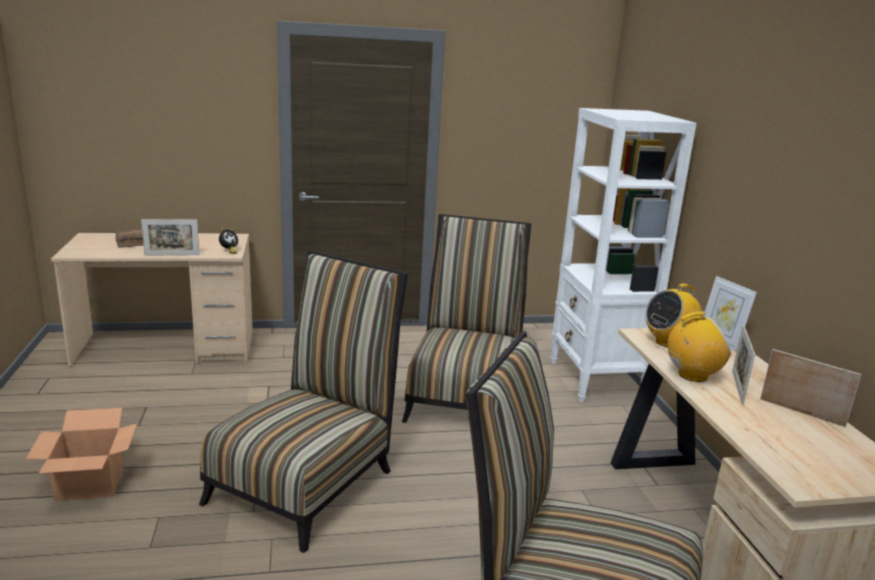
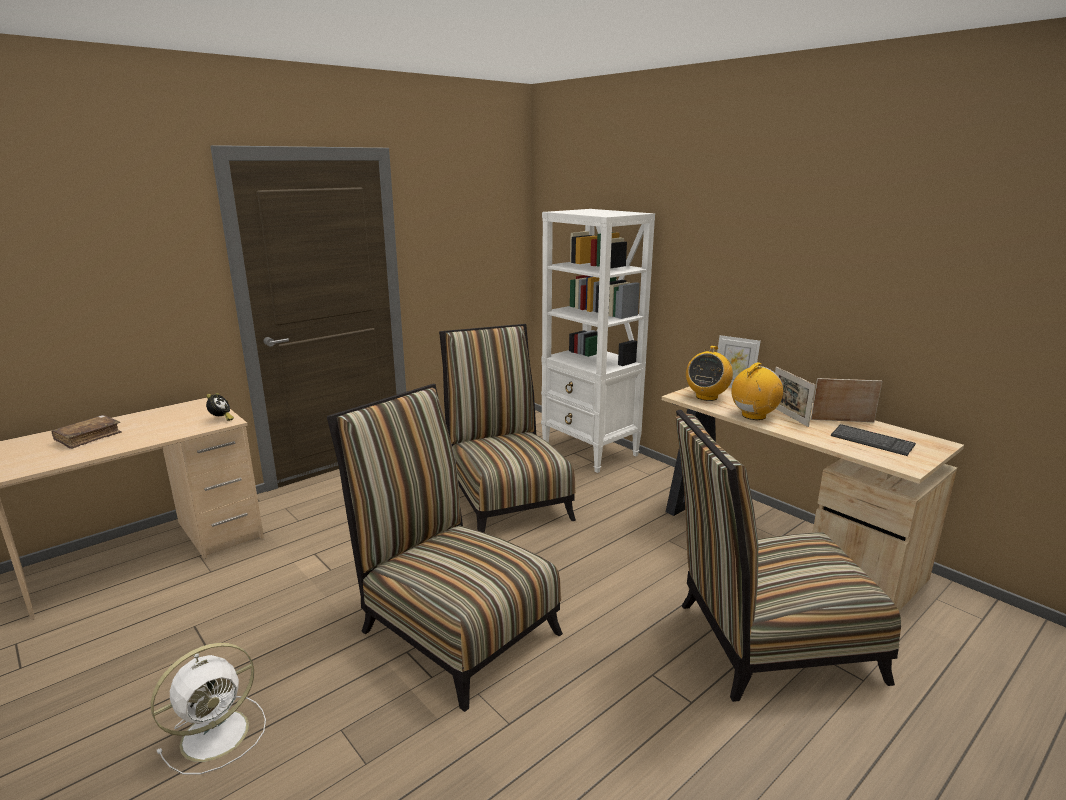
camera: 30 degrees left, 0 degrees up
(91, 482) = (218, 733): cardboard box -> white fan
(172, 255) = (157, 440): picture frame -> none
(308, 480) = (452, 626): chair -> chair turned 45 degrees counterclockwise
(801, 444) = (871, 441): none -> keyboard

